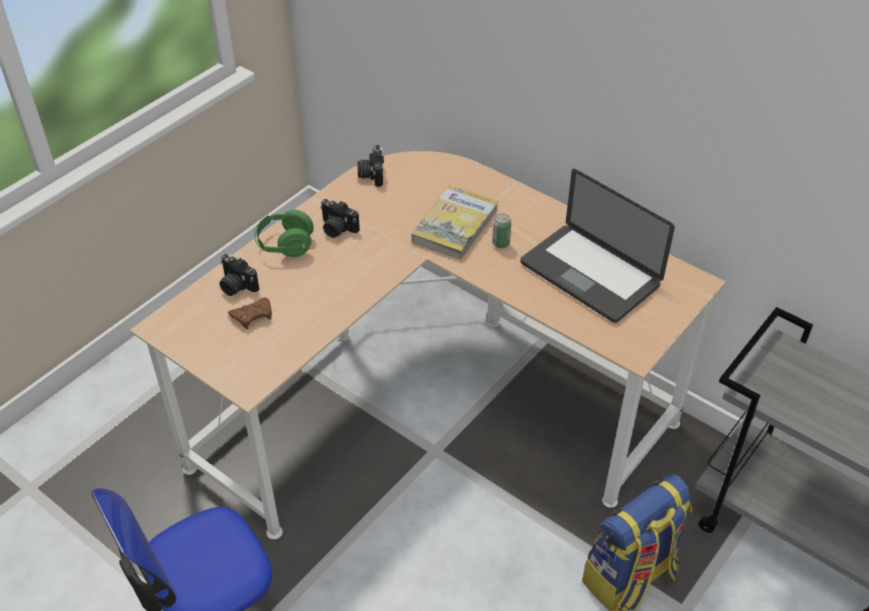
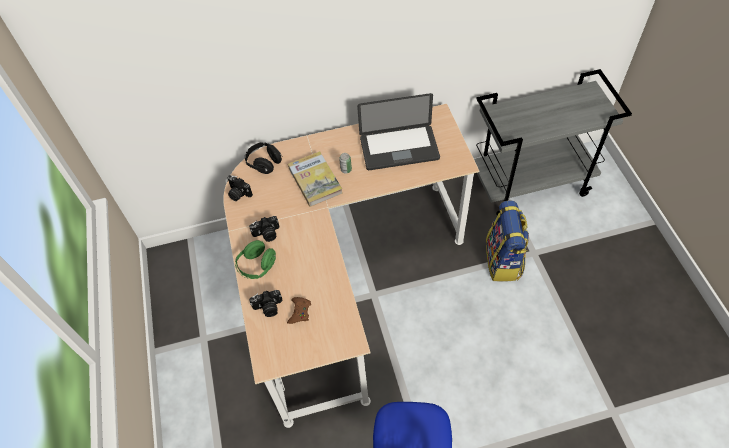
camera: 50 degrees left, 10 degrees up
(436, 170) = (264, 163): none -> black headphones

